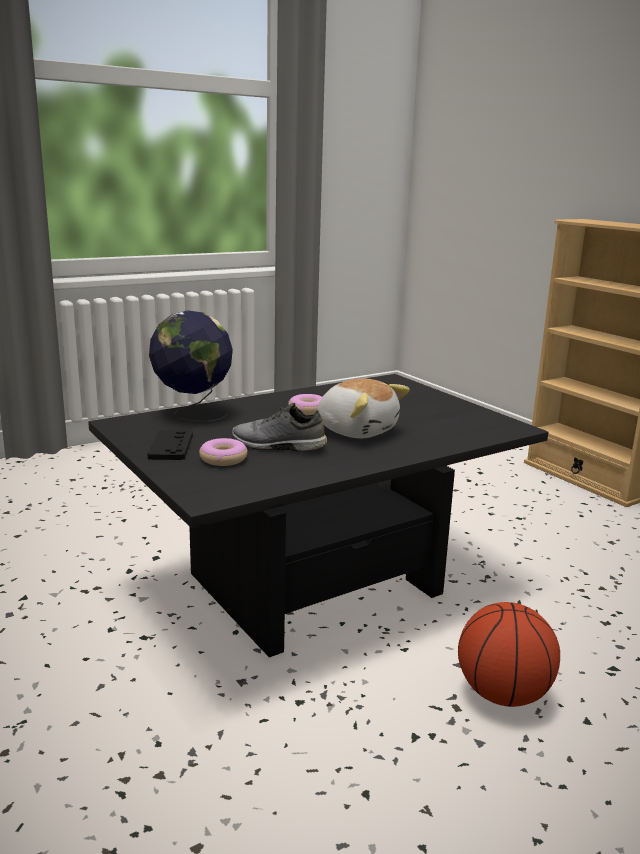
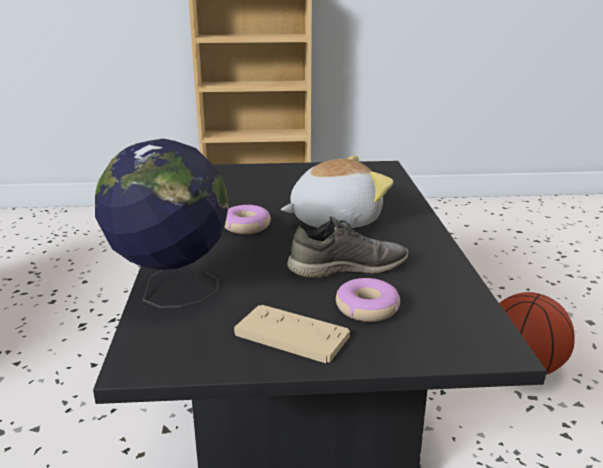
camera: 60 degrees left, 5 degrees up
(171, 446) = (291, 335): black game controller -> beige game controller
(277, 446) = (347, 267): grey shoe -> grey shoe turned 150 degrees counterclockwise

